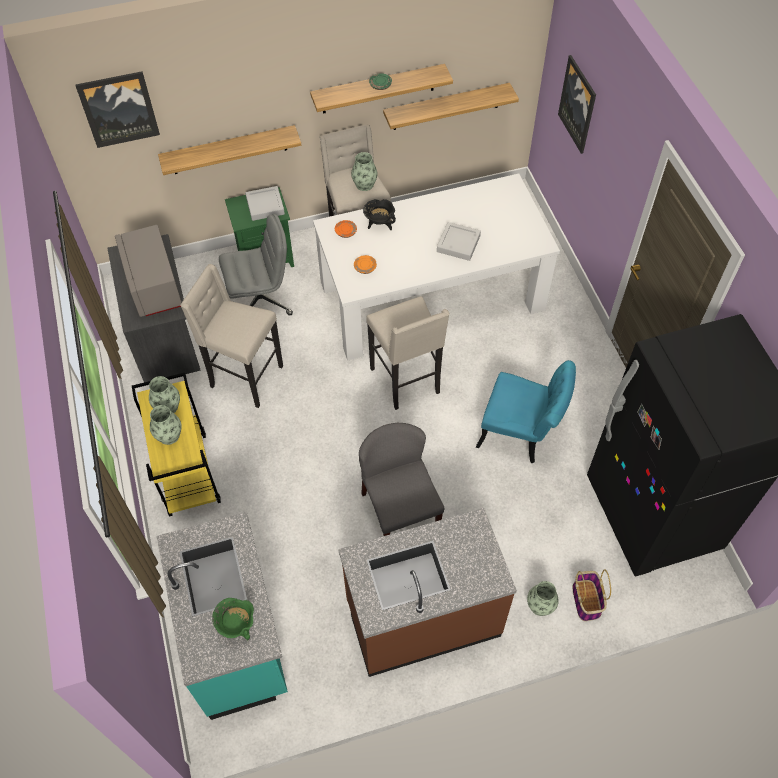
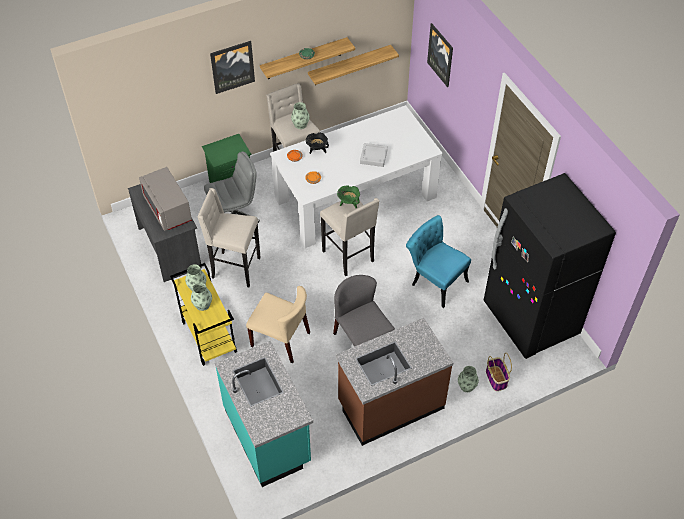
camera: 10 degrees left, 5 degrees down
(118, 109) = (135, 91): picture -> picture (232, 66)
(229, 150) = (205, 111): shelf -> none
(237, 626) = (281, 408): green cooking pot -> green cooking pot (348, 203)
(265, 206) = (232, 147): grey tray -> none
(286, 492) = (281, 339): none -> beige chair
(521, 434) = (434, 280): turquoise chair -> turquoise chair turned 150 degrees counterclockwise

